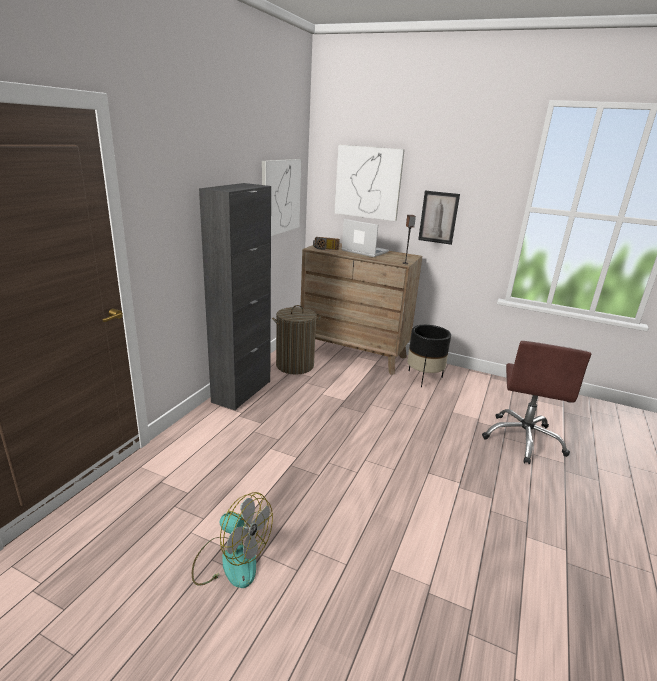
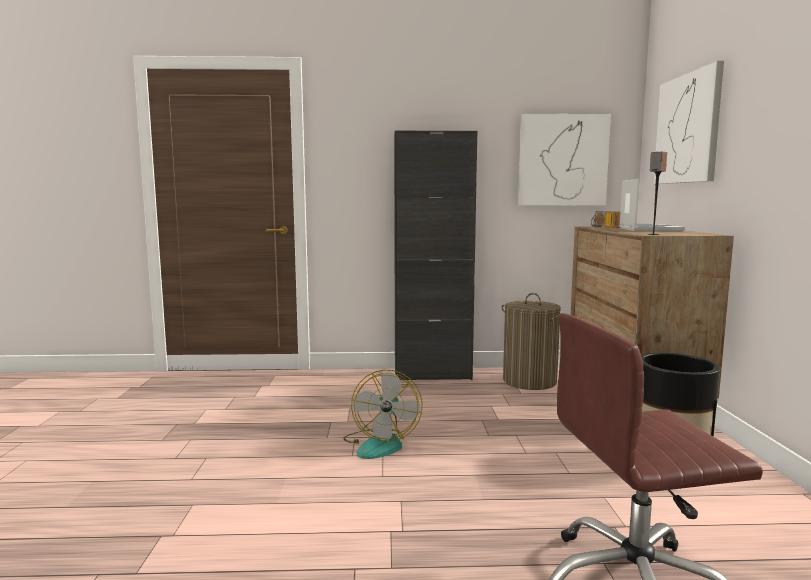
camera: 65 degrees right, 15 degrees down
(230, 560) = (178, 430): fan -> fan (380, 444)
(438, 217) = (762, 162): picture -> none

